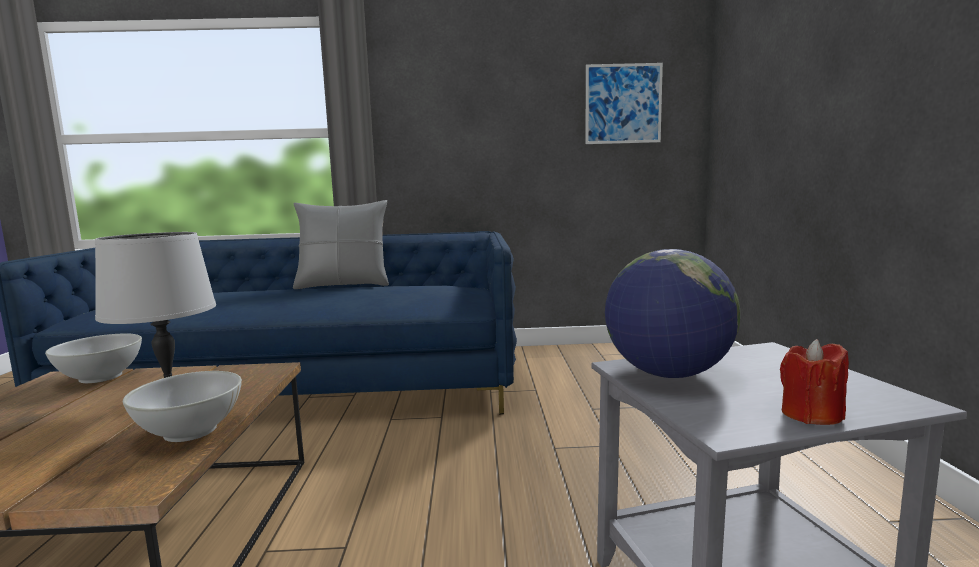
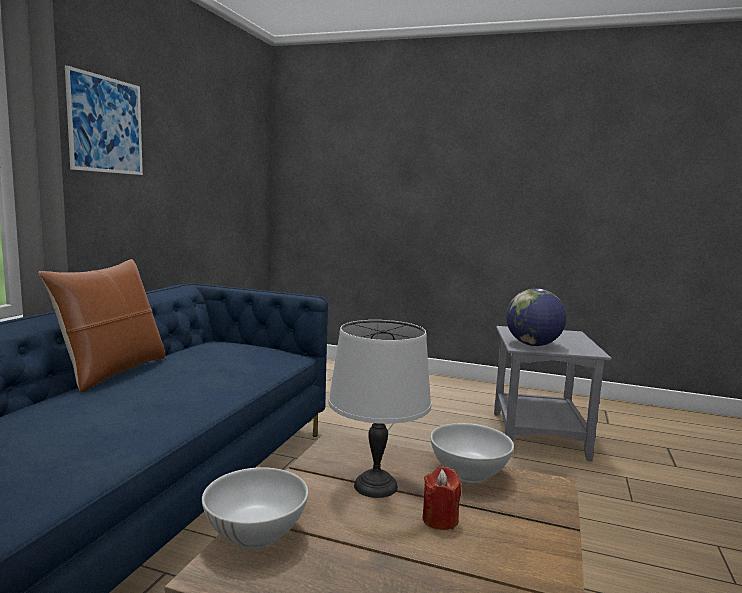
camera: 70 degrees left, 0 degrees up
(344, 285) = (112, 371): grey pillow -> brown pillow
(623, 104) = (234, 162): picture -> picture (106, 125)
(811, 415) = (582, 342): red candle -> red candle (440, 519)

